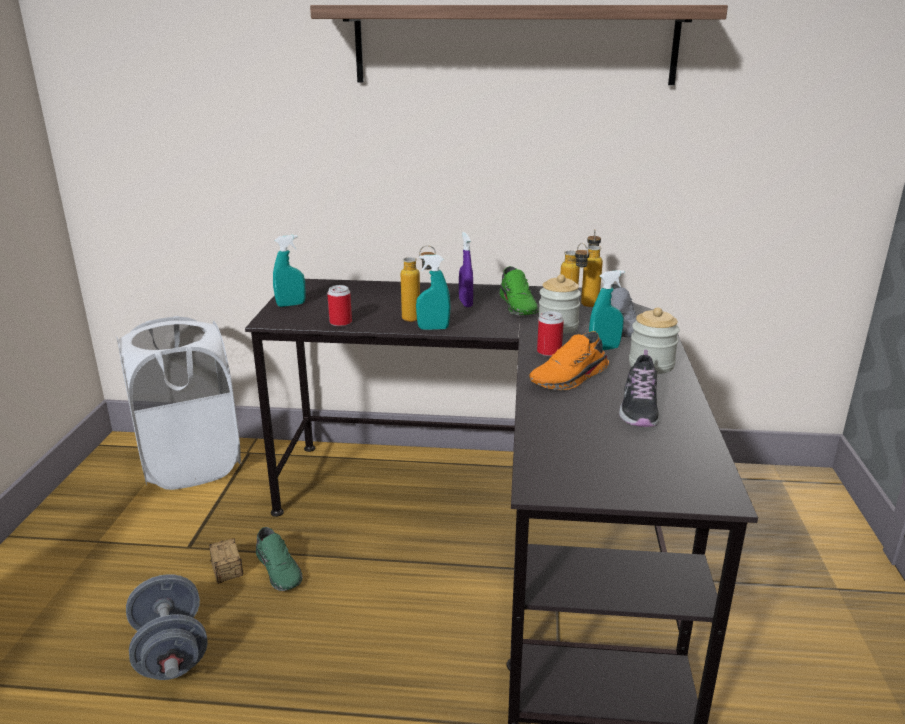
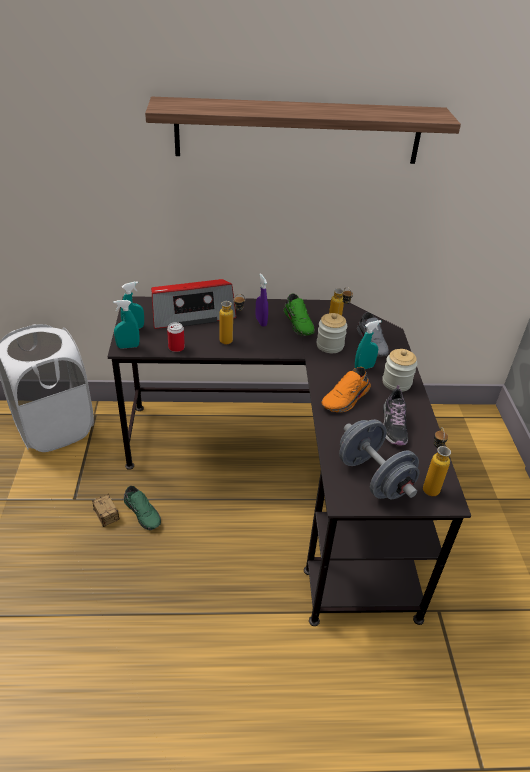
camera: 10 degrees left, 15 degrees up
(171, 651) = (86, 581): grey dumbbell -> grey dumbbell (374, 477)
(374, 294) = (192, 313): none -> radio
(433, 328) = (244, 351): turquoise spray bottle -> turquoise spray bottle (128, 346)
(549, 352) = (328, 373): can -> none
(589, 302) = (347, 316): bottle -> bottle (429, 485)

